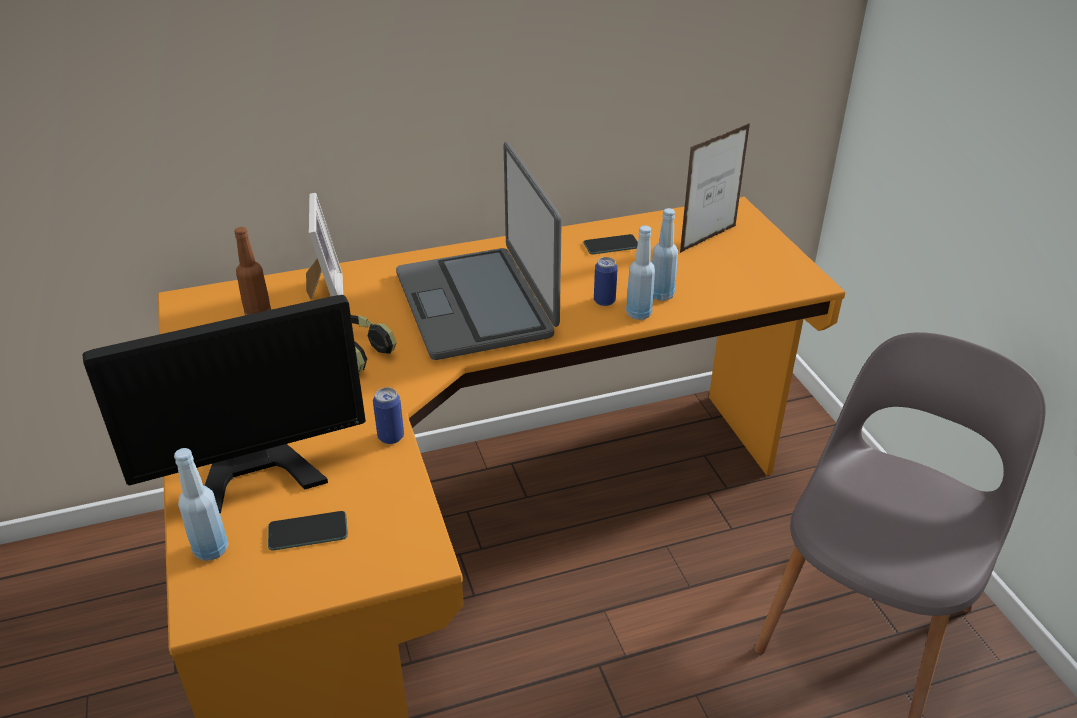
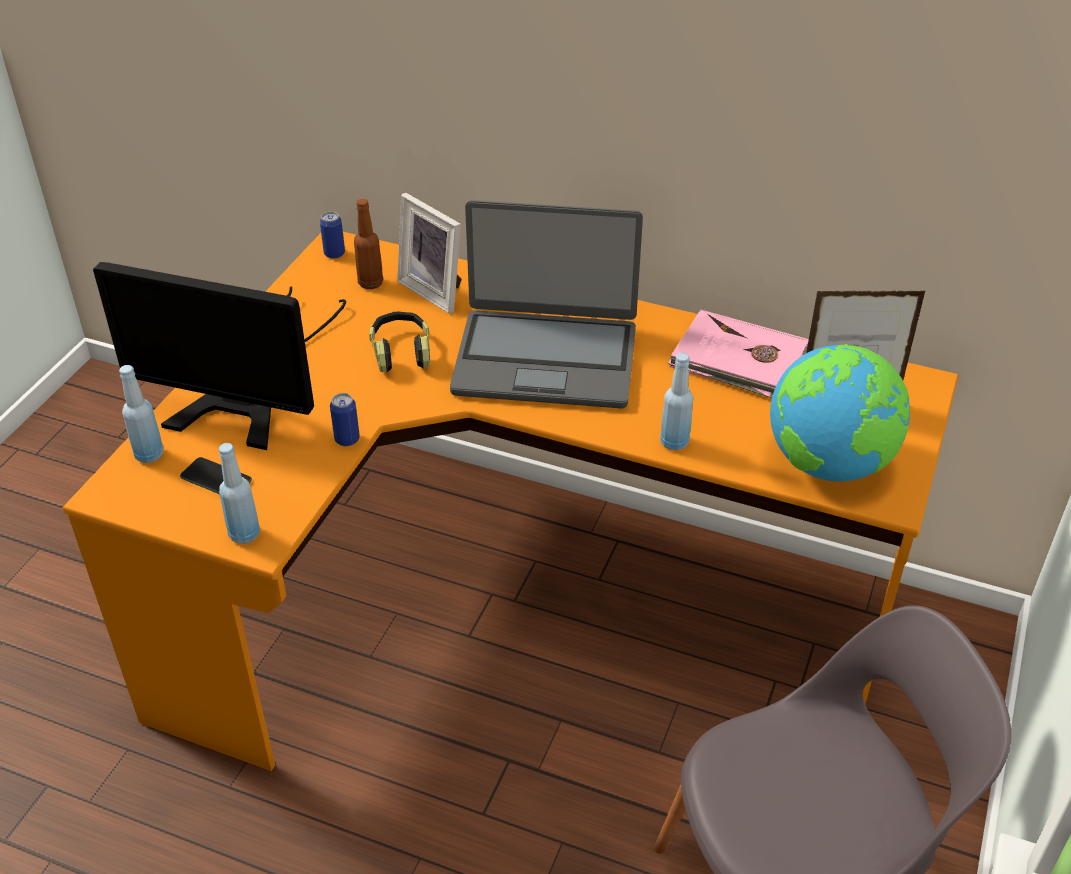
camera: 40 degrees right, 5 degrees up
(324, 296) = (436, 290): picture frame -> picture frame turned 105 degrees clockwise
(476, 304) = (545, 359): laptop -> laptop turned 105 degrees counterclockwise
(604, 301) = (659, 413): can -> can (334, 254)
(611, 245) = (739, 361): phone -> pink book
(661, 295) = (720, 435): blue bottle -> blue bottle (244, 534)
(748, 279) = (829, 464): none -> globe

